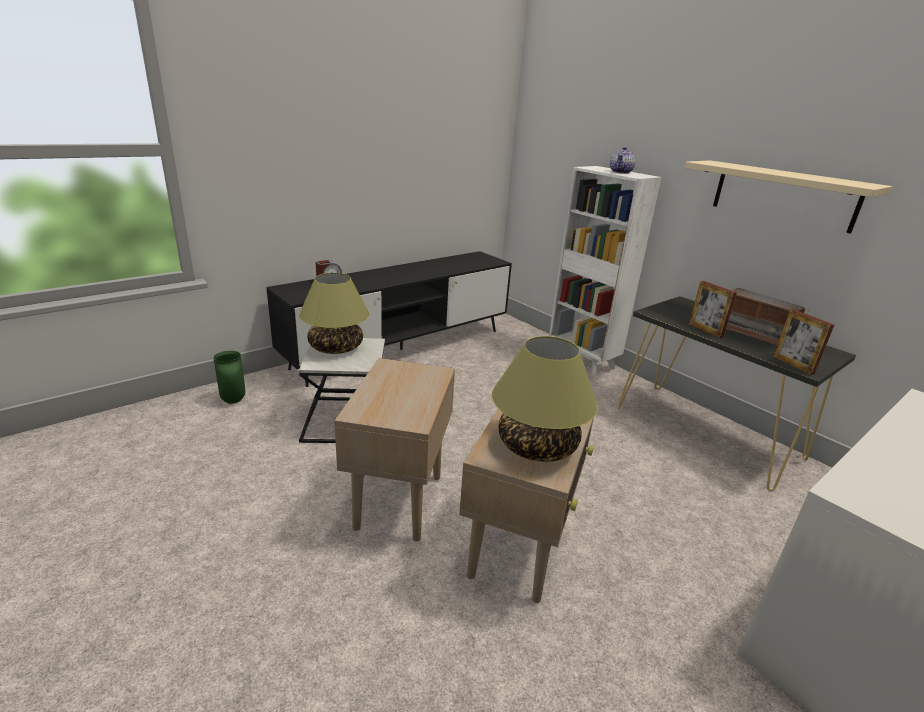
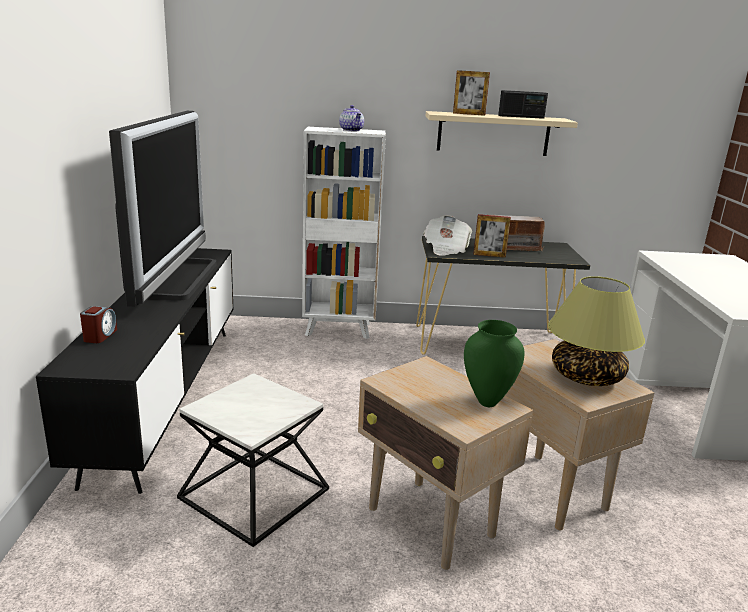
camera: 50 degrees left, 5 degrees down
(234, 400) = (78, 567): green vase -> green vase (487, 401)
(335, 347) = (232, 406): table lamp -> none
(436, 268) = (179, 279): none -> television
(672, 311) = (445, 249): none -> newspaper
(793, 365) = (564, 260): picture frame -> picture frame (469, 114)
(810, 176) = (521, 117): none -> radio

